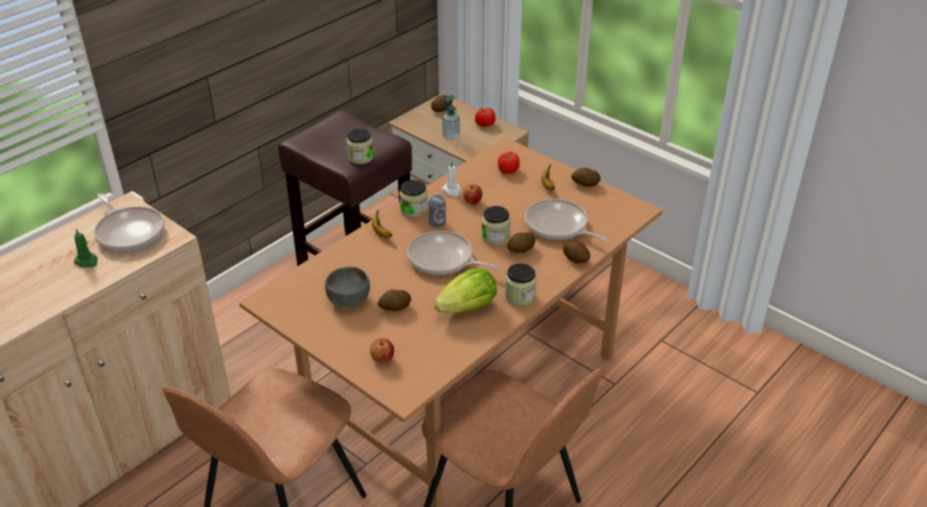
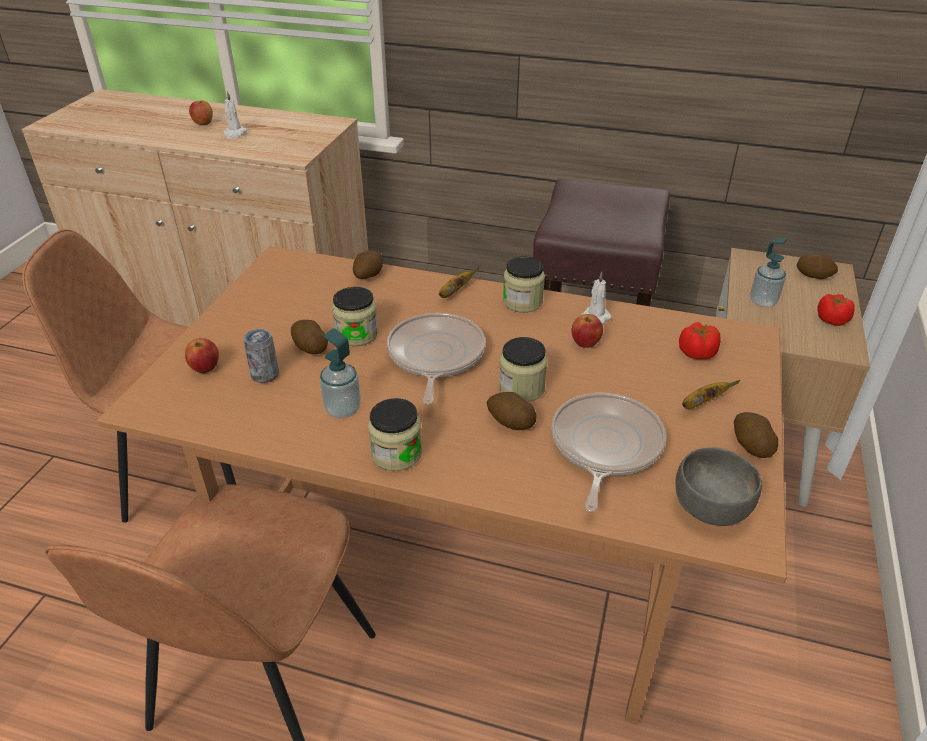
camera: 65 degrees right, 0 degrees up
(39, 276) = (203, 124): none -> apple
(87, 261) = (235, 134): green candle -> white candle
(129, 232) = (291, 136): frying pan -> none
(349, 300) = (308, 310): grey bowl -> grey bowl (712, 507)
(360, 157) = (584, 229): jar -> jar (357, 334)
(437, 223) = (511, 328): can -> can (265, 375)
(468, 307) = (343, 409): lettuce -> soap dispenser
(576, 259) = (533, 491): potato -> potato (368, 275)

